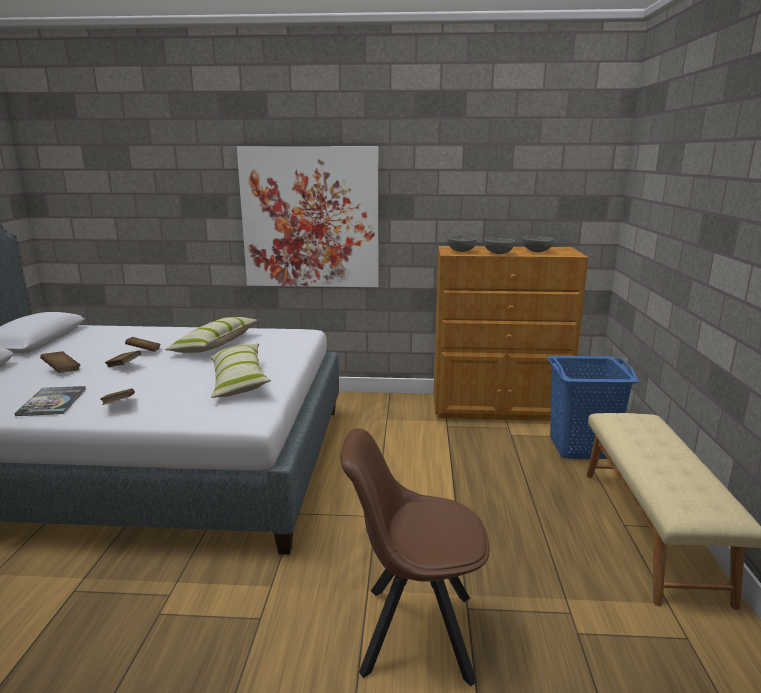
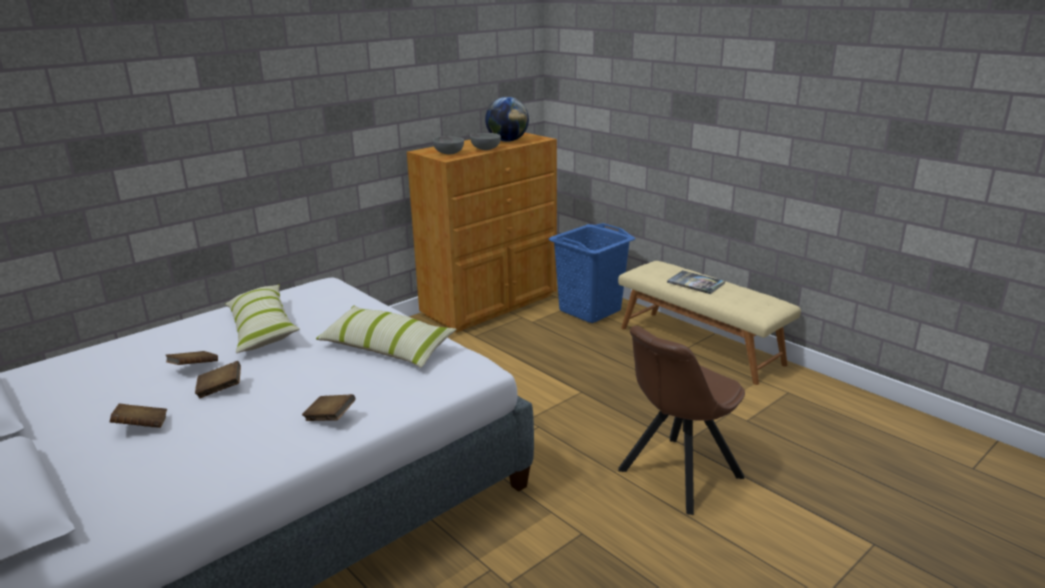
camera: 45 degrees left, 5 degrees up
(52, 402) = (240, 452): book -> book (695, 283)
(310, 218) = (263, 144): picture -> none
(537, 251) = (507, 141): grey bowl -> globe

